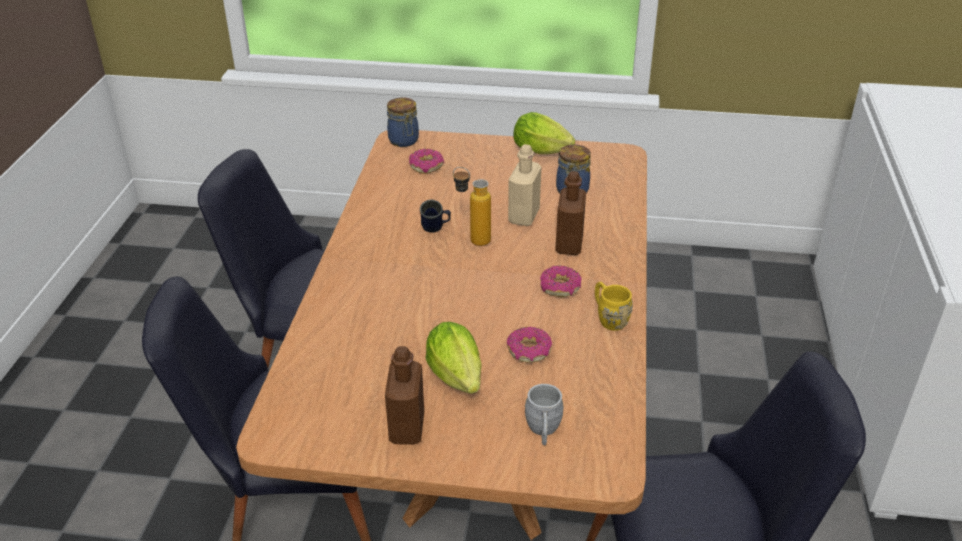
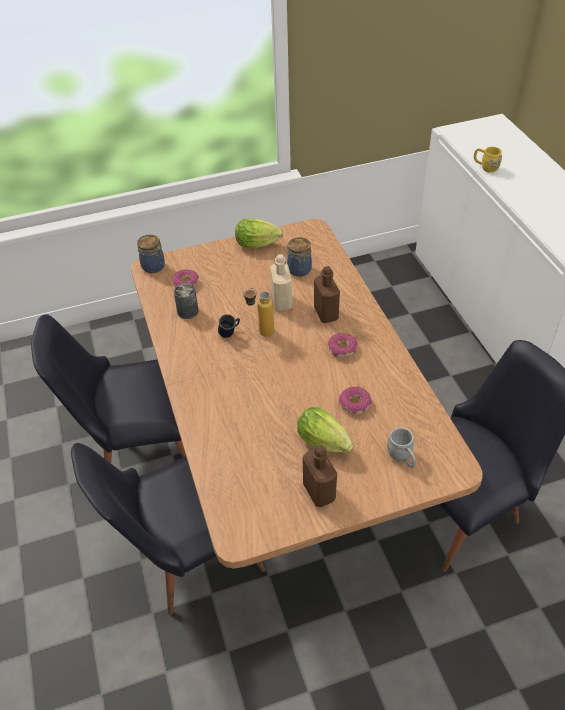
camera: 25 degrees left, 10 degrees up
(406, 193) = (188, 311): none -> can
(609, 318) = (386, 360): yellow mug -> yellow mug (485, 167)

